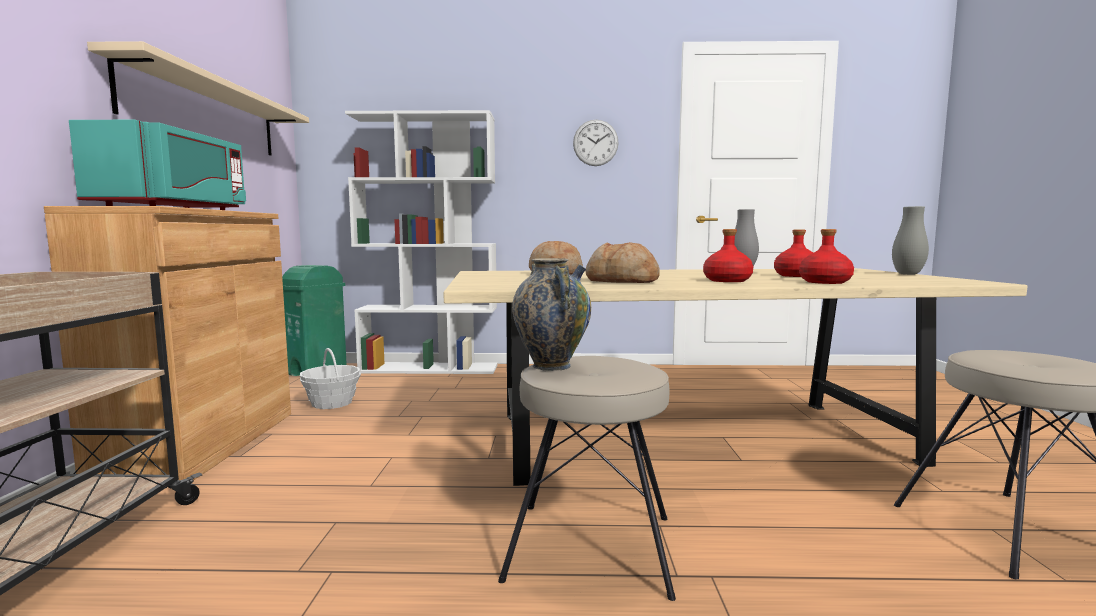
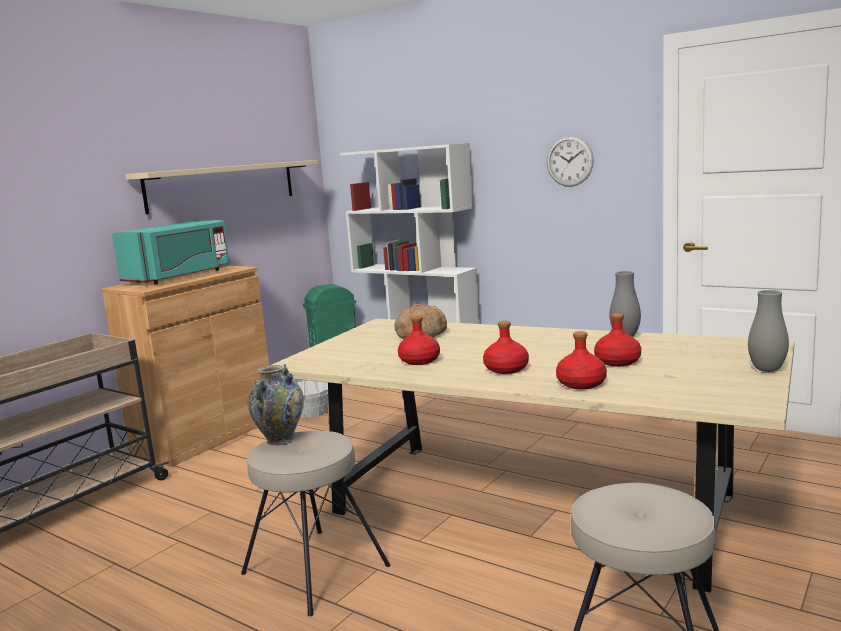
camera: 35 degrees right, 5 degrees up
(621, 281) = (419, 360): bread -> red bottle

